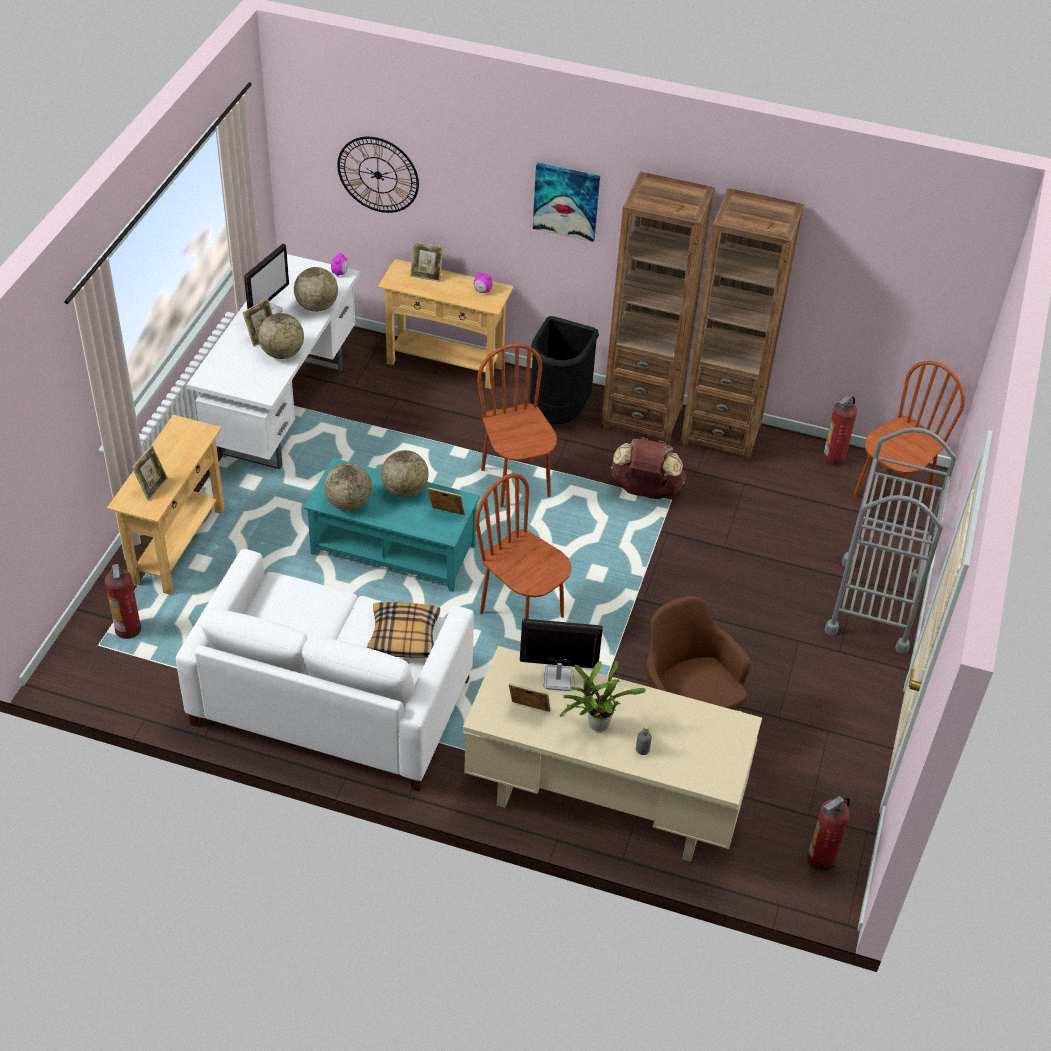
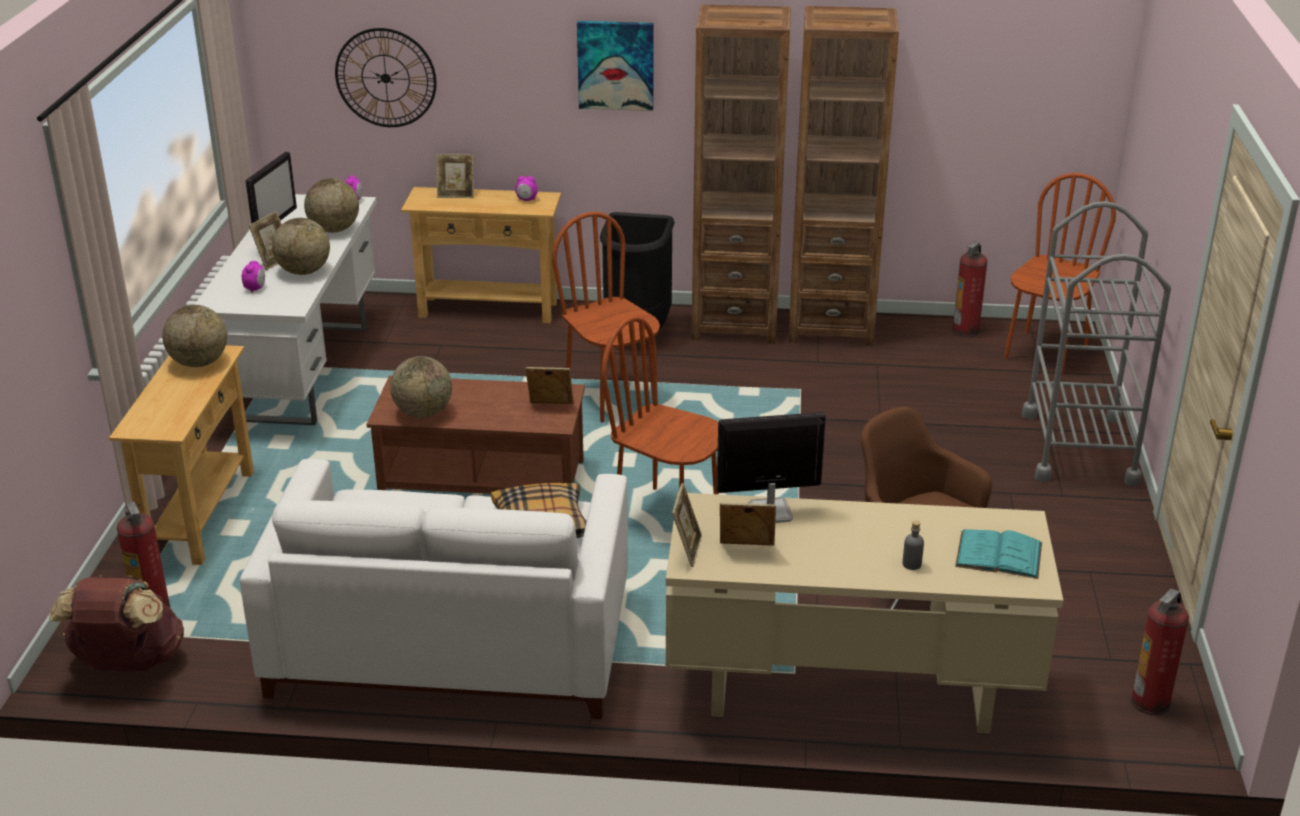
camera: 10 degrees left, 15 degrees down
(152, 487) = (167, 410): picture frame -> picture frame (687, 550)
(241, 367) = (255, 289): none -> alarm clock
(392, 550) = (482, 481): turquoise coffee table -> brown coffee table
(405, 490) = (490, 392): globe -> globe (199, 363)
(595, 725) = (839, 550): potted plant -> none
(645, 491) = (766, 386): brown backpack -> brown backpack (128, 664)
(709, 753) = (999, 554): none -> turquoise book

